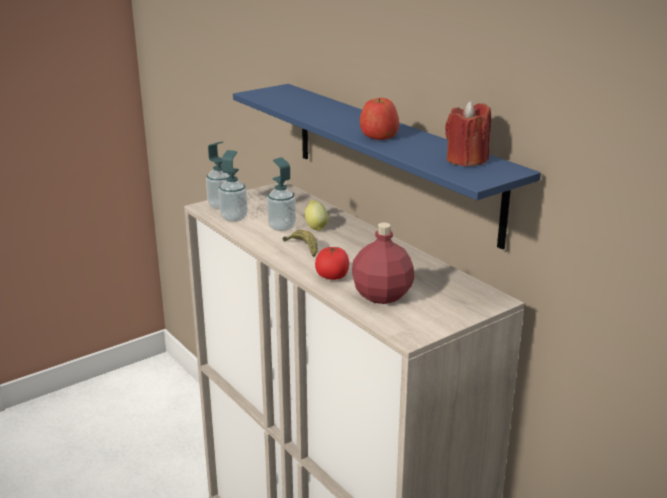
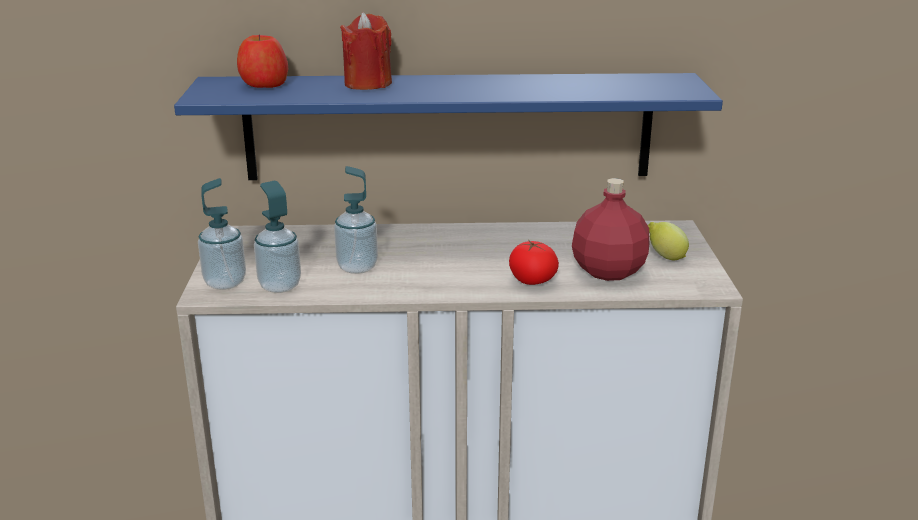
camera: 55 degrees left, 0 degrees up
(303, 248) = (437, 274): banana -> none
(316, 227) = (389, 250): lemon -> lemon (665, 258)
(379, 136) = (496, 89): apple -> apple (264, 84)
(466, 160) = (629, 82): red candle -> red candle (368, 84)

